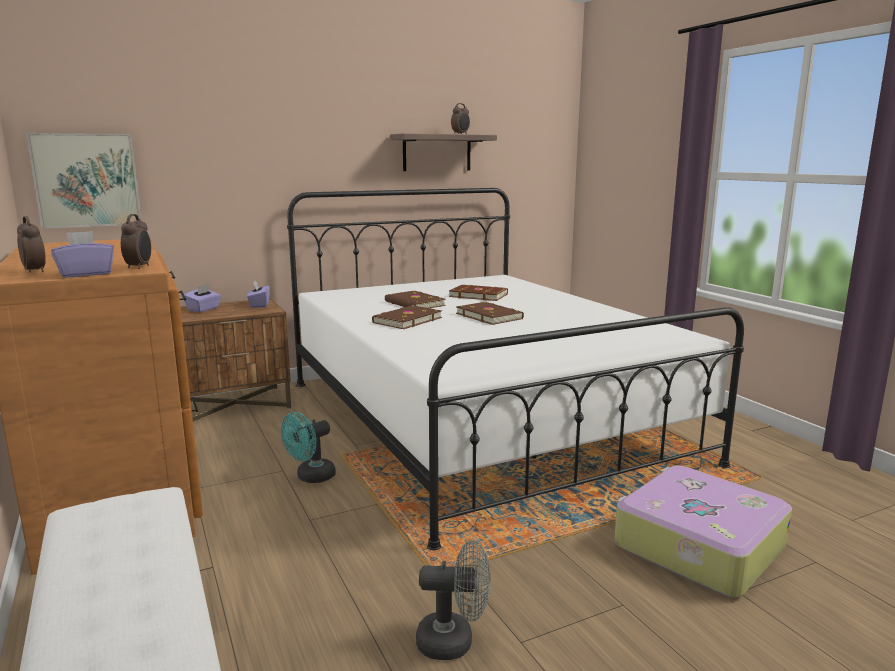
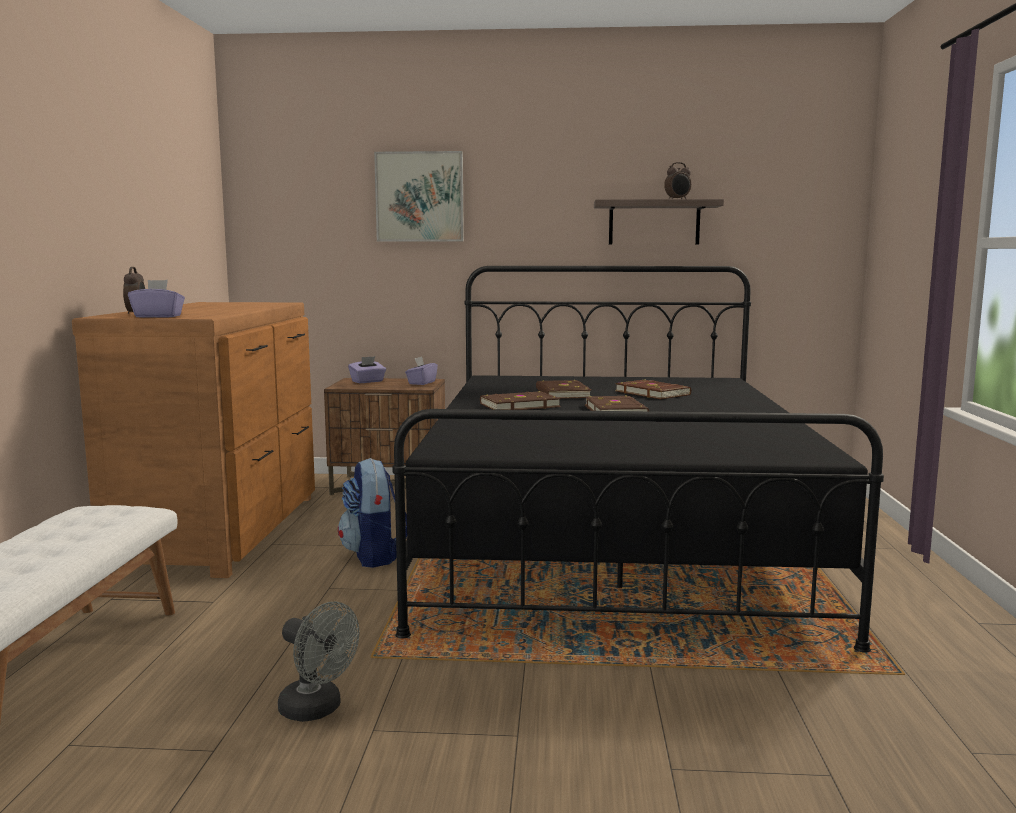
camera: 30 degrees right, 5 degrees down
(86, 180) = (284, 250): picture -> picture (419, 197)
(139, 267) = (209, 315): alarm clock -> none
(311, 477) = (374, 556): turquoise fan -> backpack
(480, 420) = (611, 541): white bed -> black bed
(696, 546) = (689, 713): suitcase -> none

